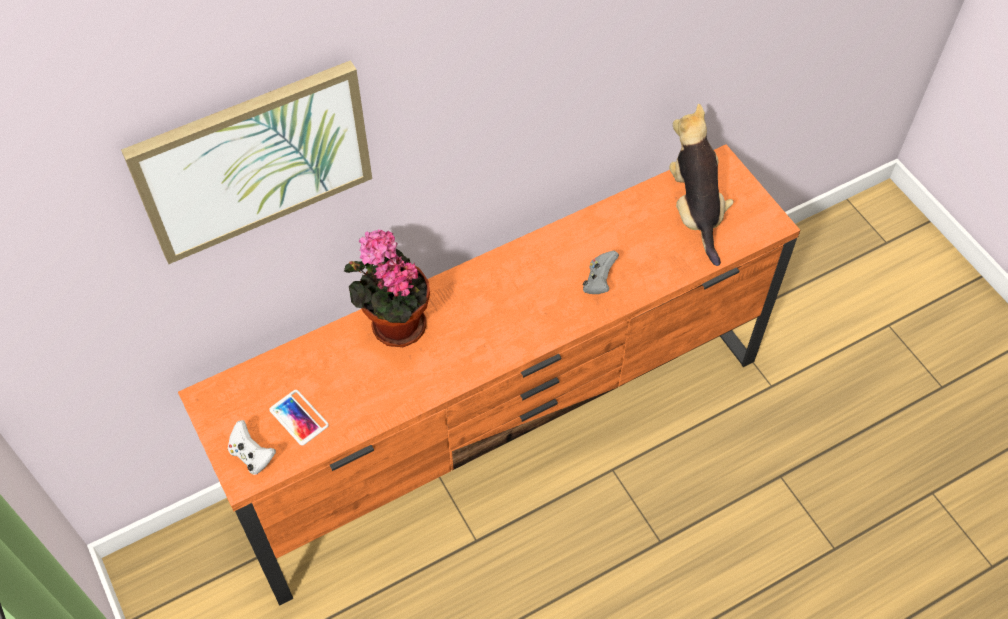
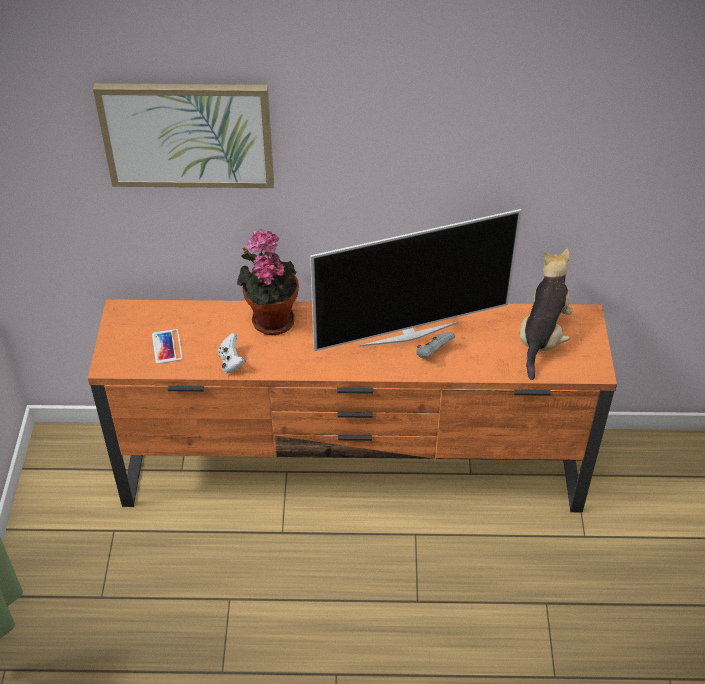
camera: 30 degrees right, 10 degrees down
(252, 456) = (122, 355): white game controller -> white game controller (231, 362)
(557, 270) = (408, 333): none -> television

